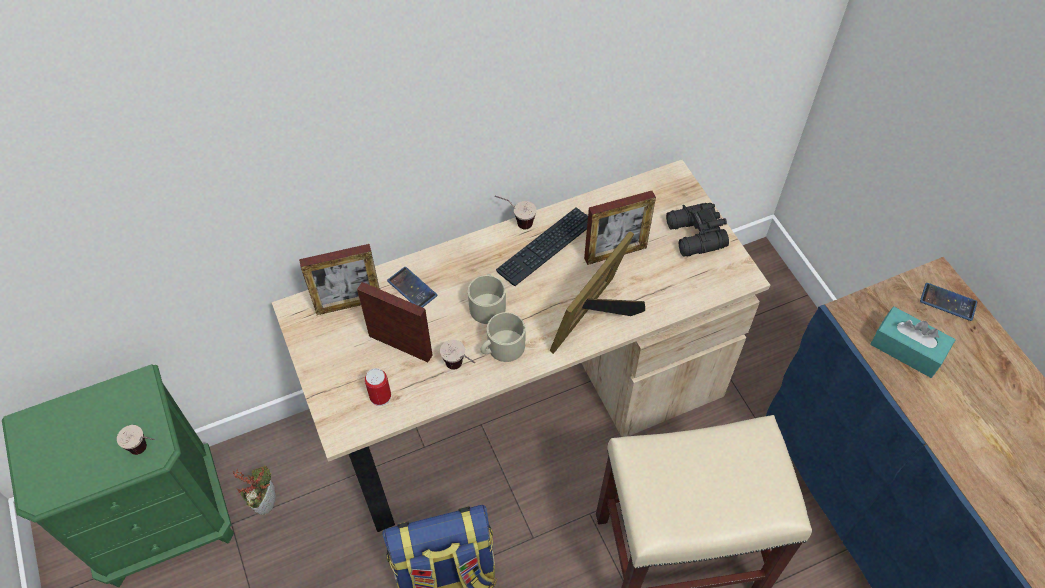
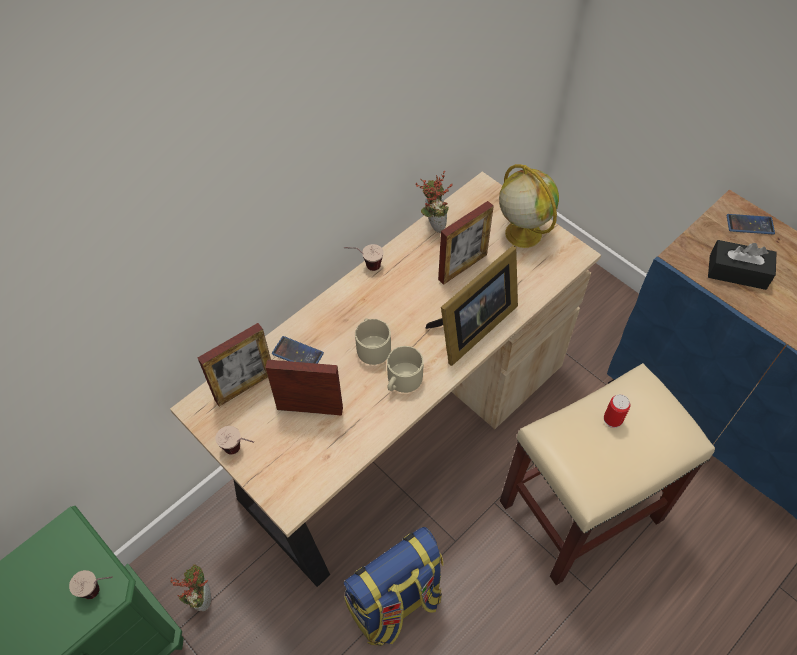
camera: 20 degrees left, 0 degrees up
(380, 396) = (312, 461): can -> can (612, 419)
(460, 369) = (374, 411): cup -> cup (240, 451)
(546, 247) = (401, 280): keyboard -> none
(595, 318) = (471, 328): picture frame -> picture frame turned 150 degrees counterclockwise
(604, 200) = (432, 224): none -> potted plant
(694, 236) = (522, 233): black binoculars -> globe
(907, 349) = (737, 272): turquoise tissue box -> black tissue box

